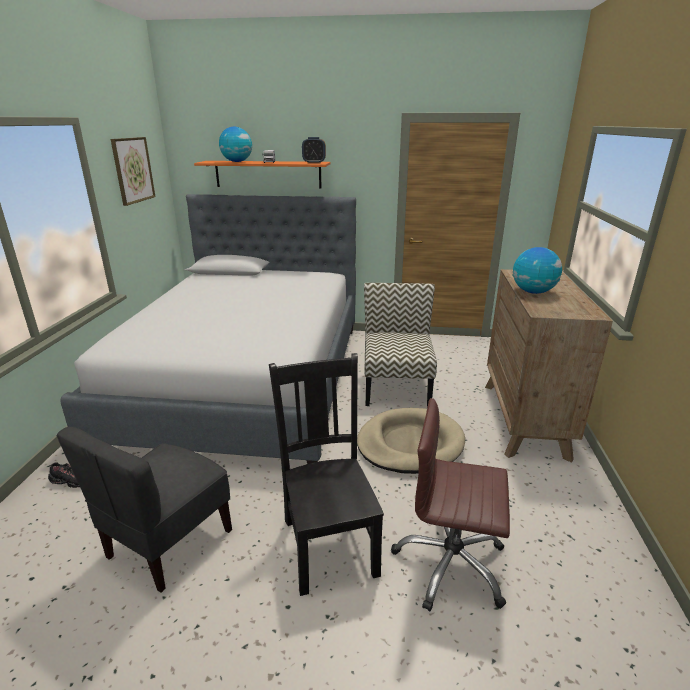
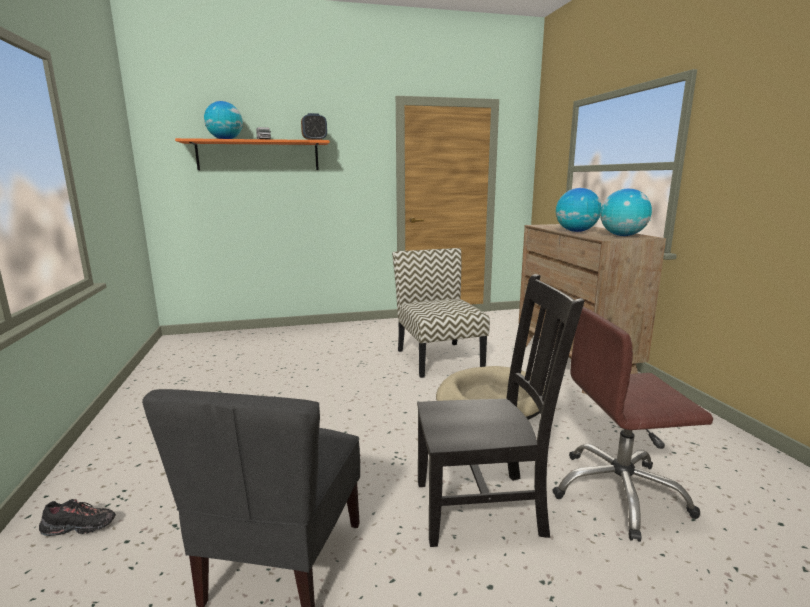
camera: 20 degrees left, 10 degrees down
(133, 170) = (103, 138): picture -> none
(247, 379) = (269, 375): bed -> none
(329, 543) = (483, 507): black chair -> black chair turned 120 degrees clockwise
(570, 309) = (623, 236): none -> globe

